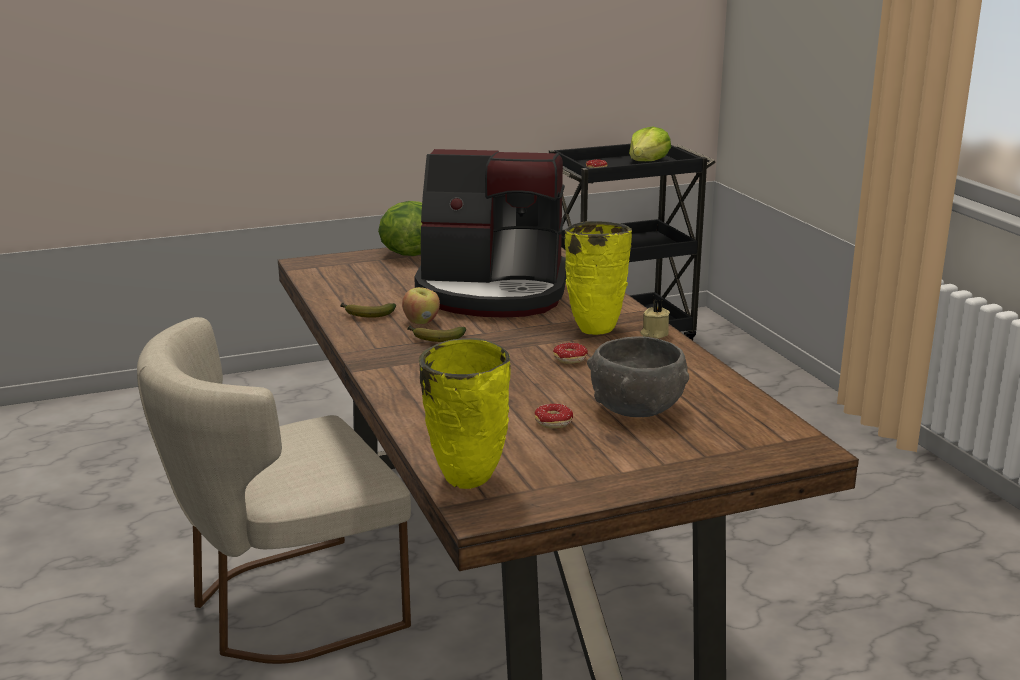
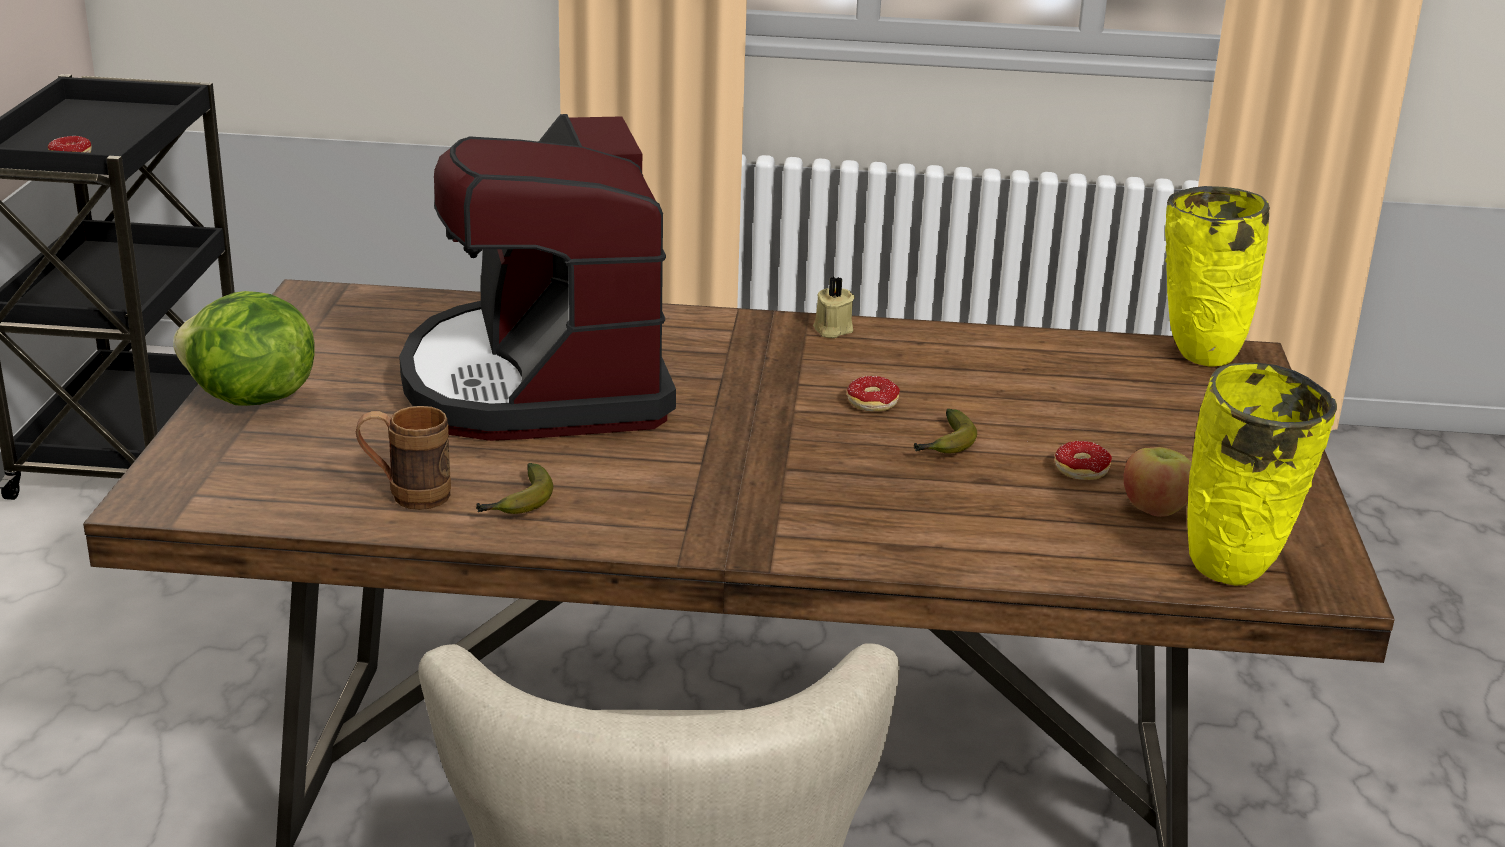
camera: 65 degrees left, 5 degrees up
(351, 296) = (406, 496): none -> brown mug
(422, 321) = (608, 466): apple -> apple (1156, 508)
(434, 338) = (693, 474): banana -> banana (945, 445)
(493, 292) = (540, 383): coffee machine -> coffee machine turned 135 degrees clockwise
(596, 328) = (773, 357): yellow vase -> yellow vase (1197, 355)
(637, 408) = (1072, 409): grey bowl -> none
(647, 162) = (103, 119): lettuce -> none

